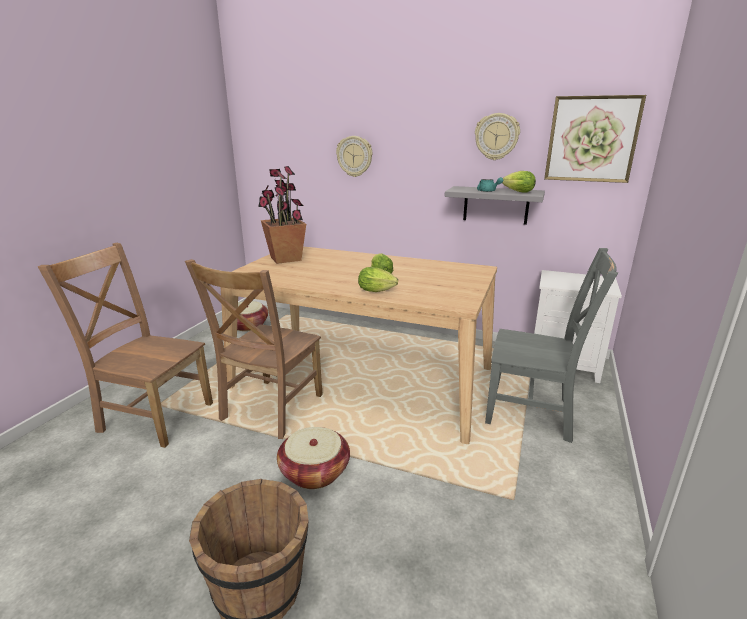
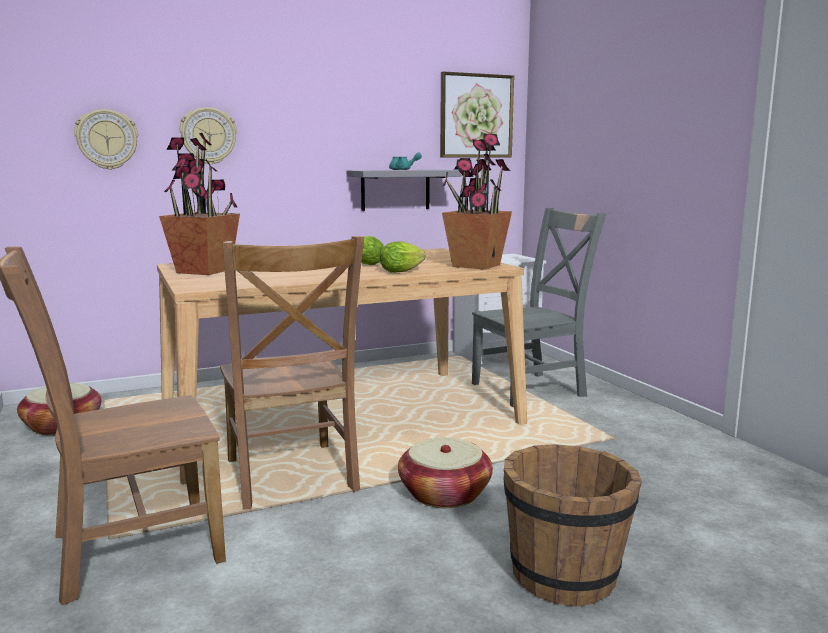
camera: 45 degrees left, 10 degrees down
(447, 298) = (475, 265): none -> potted plant
(496, 136) = (388, 112): wall clock -> wall clock (107, 139)
(516, 192) = (428, 169): lettuce -> none

